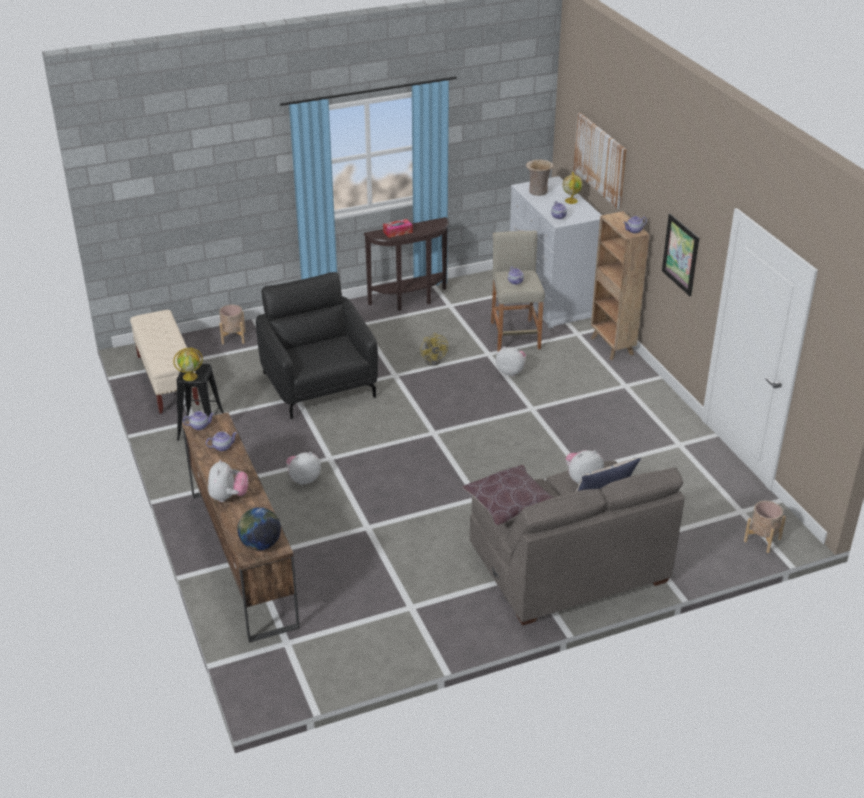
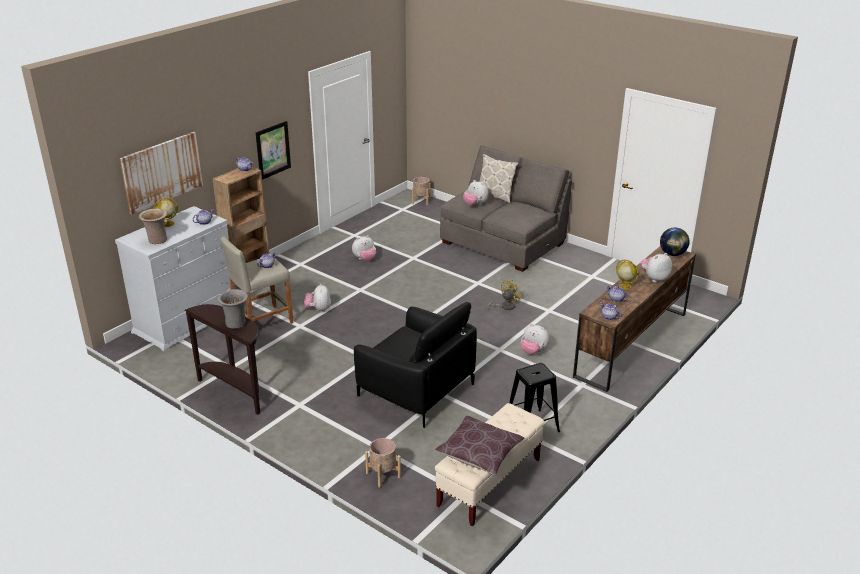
camera: 120 degrees left, 5 degrees down
(190, 376) = (543, 371): globe -> globe (624, 286)
(319, 385) = (415, 390): black armchair -> black armchair turned 90 degrees counterclockwise
(397, 232) = (236, 324): tissue box -> grey vase
(434, 359) = (328, 347): yellow fan -> yellow fan (504, 306)
(509, 504) = (523, 217): brown pillow -> brown pillow (479, 453)
(604, 433) = (364, 259): none -> plush toy

